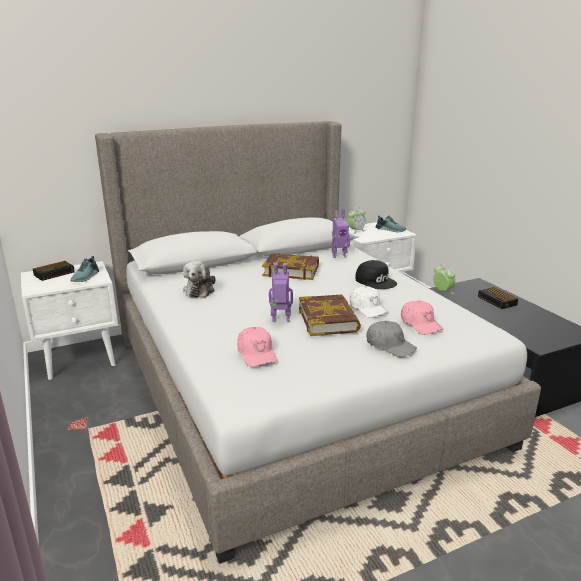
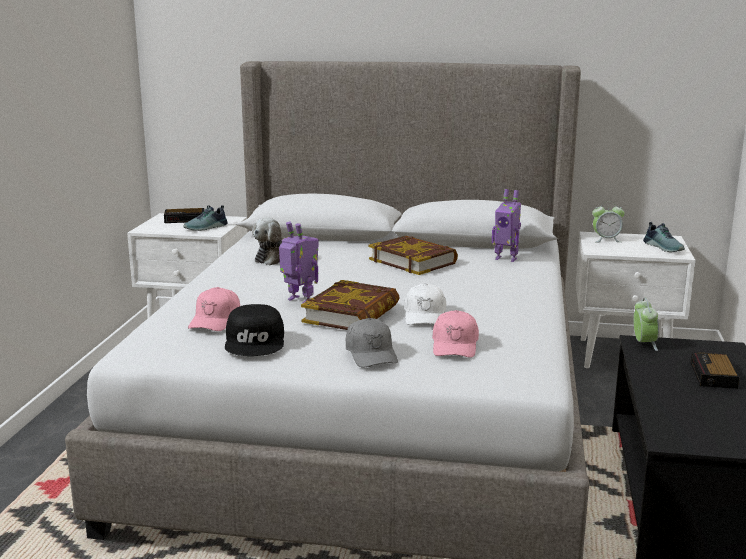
camera: 35 degrees right, 5 degrees down
(376, 281) = (496, 293): black cap -> black cap (256, 341)

